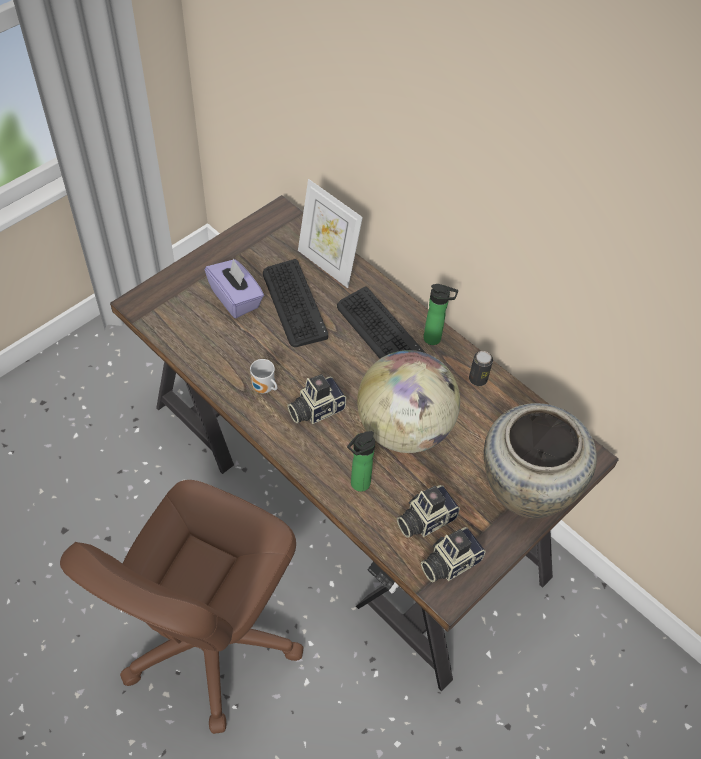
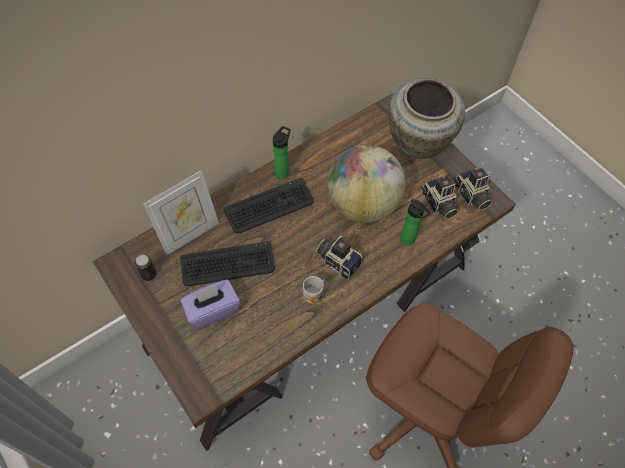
camera: 80 degrees left, 5 degrees up
(315, 409) = (338, 261): camera -> camera turned 150 degrees clockwise
(478, 379) = (324, 152): can -> can (148, 274)

